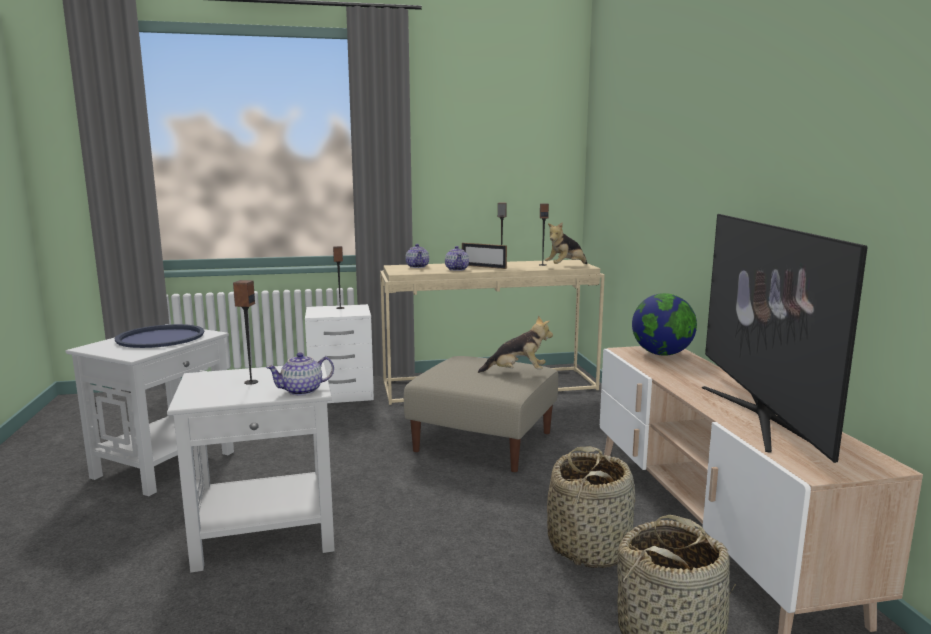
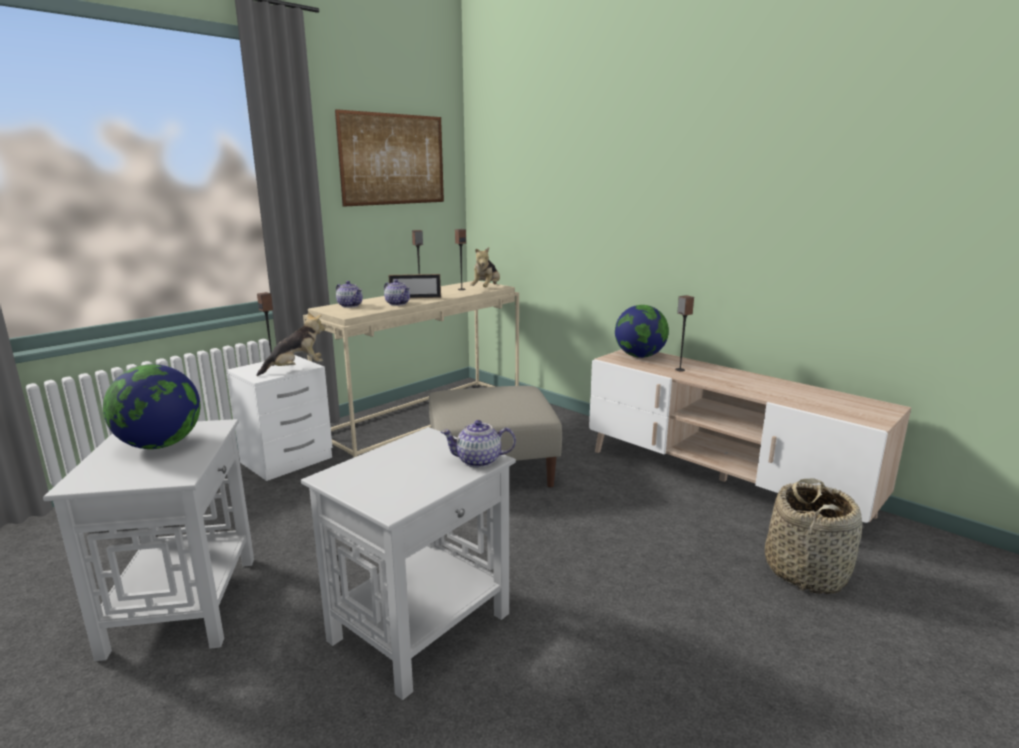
camera: 35 degrees left, 5 degrees up
(161, 337) = (160, 445): blue tray -> globe
(250, 382) = (406, 467): speaker -> speaker (679, 370)
(302, 391) = (479, 461): teapot -> teapot turned 60 degrees clockwise
(497, 135) = (393, 159): none -> picture
(517, 373) = (519, 396): plush toy -> plush toy (296, 369)
(589, 546) = (680, 527): basket -> none
(758, 416) = (780, 391): television -> none

